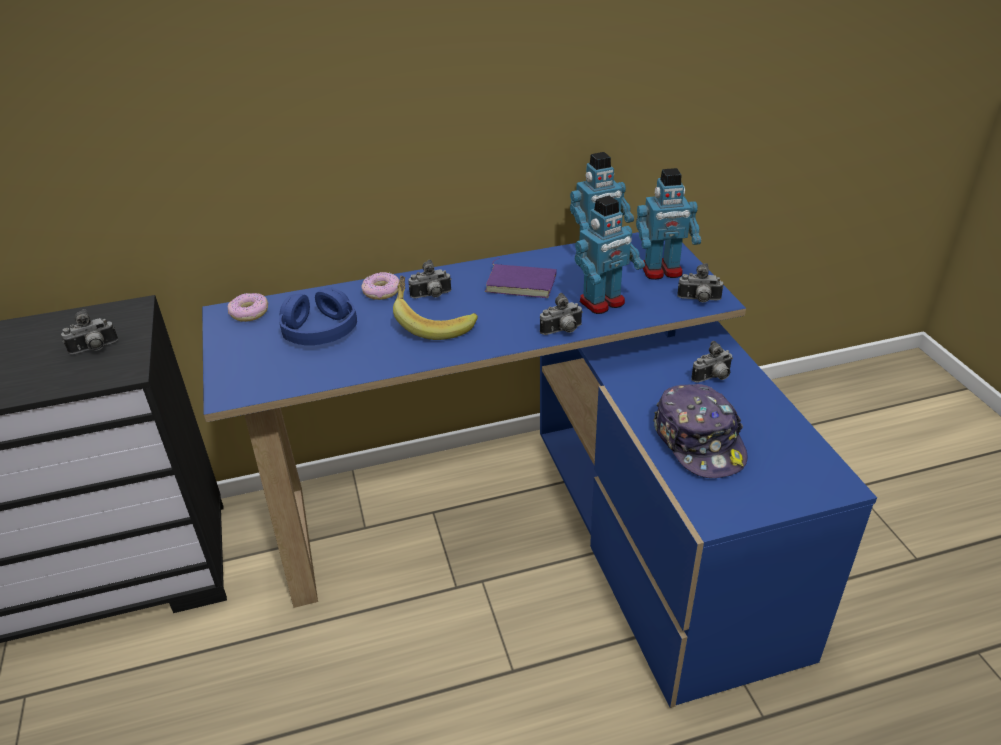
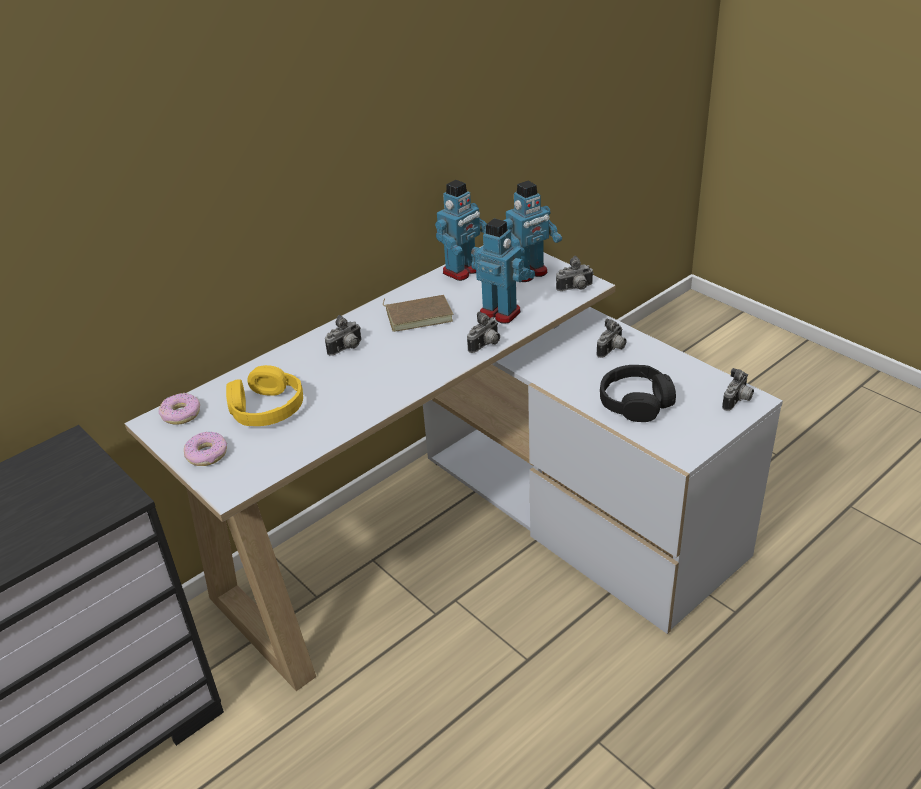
camera: 25 degrees left, 0 degrees up
(94, 349) = (66, 492): camera -> camera (737, 401)
(319, 329) = (266, 408): blue headphones -> yellow headphones
(382, 291) = (296, 358): donut -> donut (207, 454)
(433, 323) = (368, 371): banana -> none
(522, 283) = (419, 315): purple book -> brown book
(537, 526) = (474, 537): blue desk -> white desk
(603, 302) = (501, 312): toy robot -> toy robot turned 90 degrees counterclockwise
(699, 442) = (636, 402): cap -> black headphones

